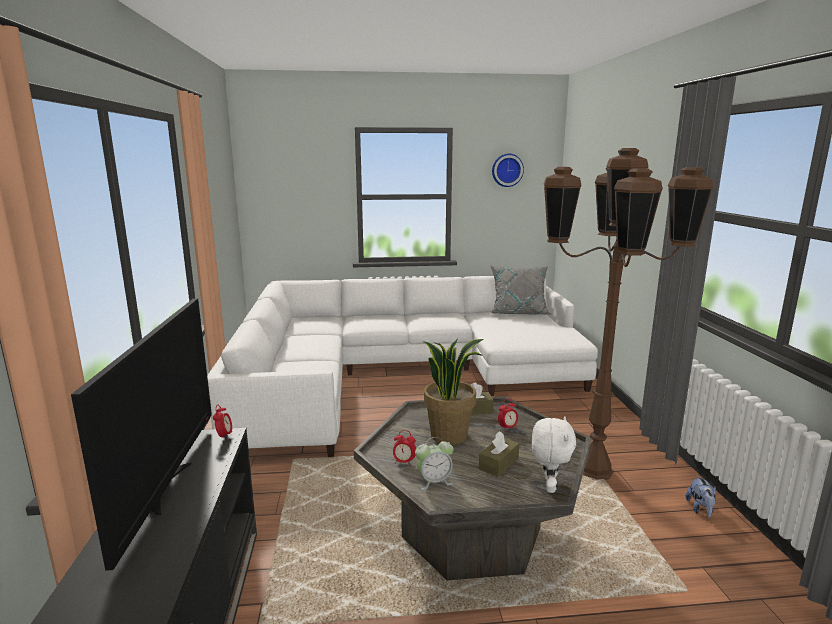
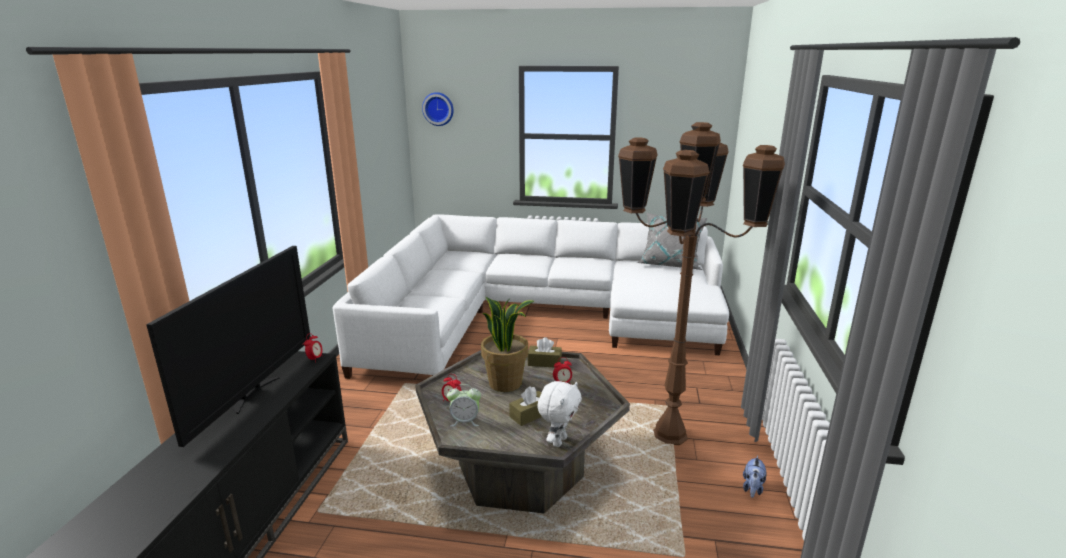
camera: 15 degrees right, 5 degrees up
(507, 170) = (676, 111): wall clock -> wall clock (438, 109)

